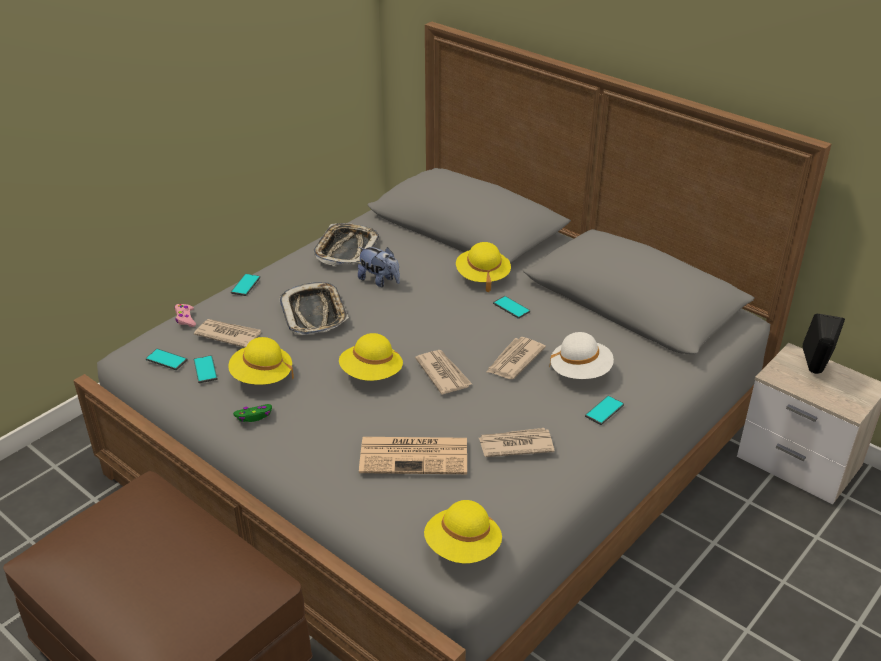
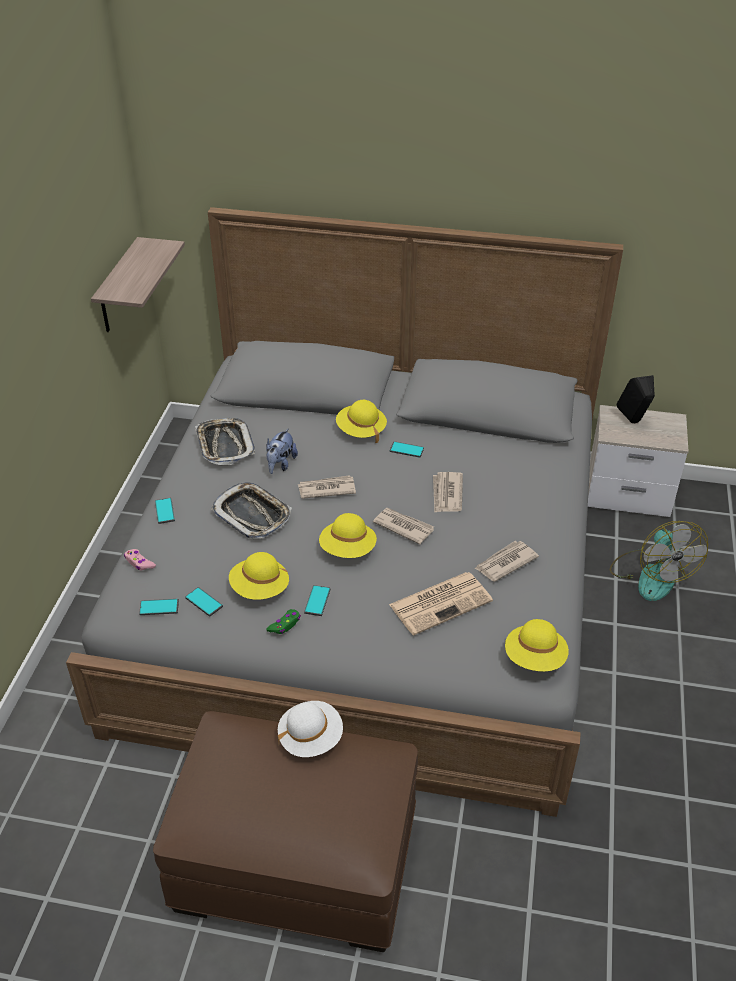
camera: 30 degrees left, 5 degrees up
(228, 335) = (194, 563): newspaper -> newspaper (326, 489)
(324, 79) = (118, 288): none -> shelf
(379, 281) = (280, 464): plush toy -> plush toy turned 105 degrees clockwise
(580, 372) = (501, 485): white hat -> white hat (310, 738)
(604, 411) = (542, 509): phone -> phone (317, 601)
(761, 555) = (651, 574): none -> fan

